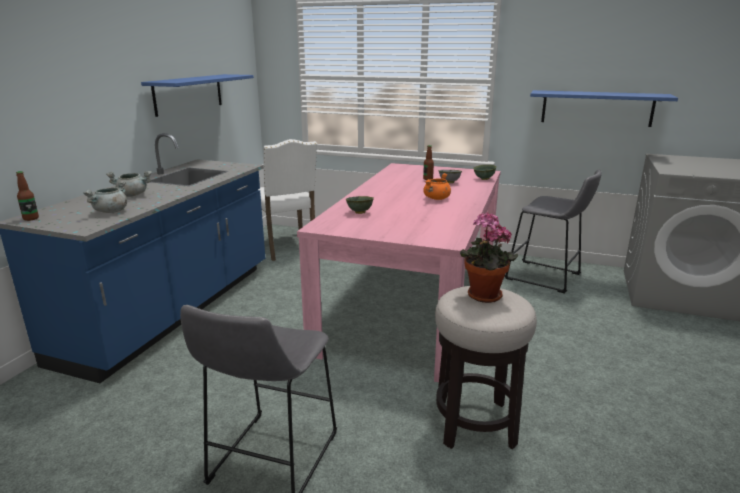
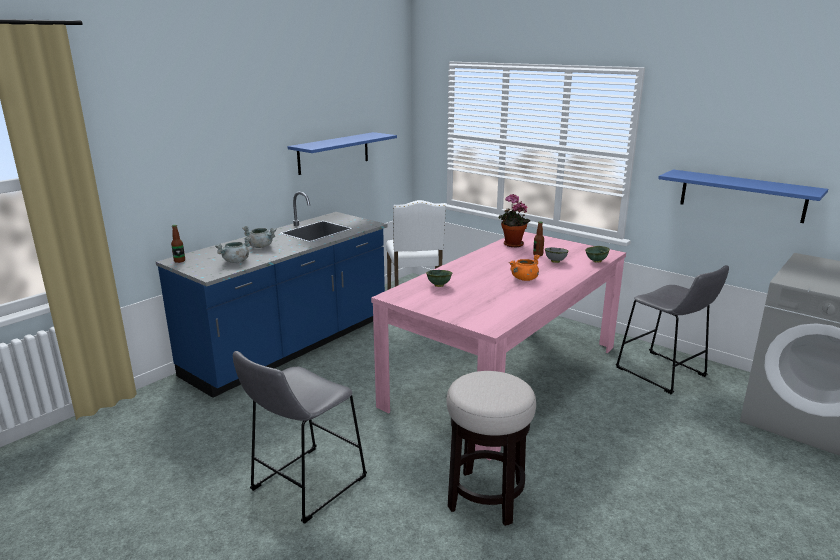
camera: 20 degrees right, 0 degrees up
(482, 297) = (491, 383): potted plant -> potted plant (511, 245)

